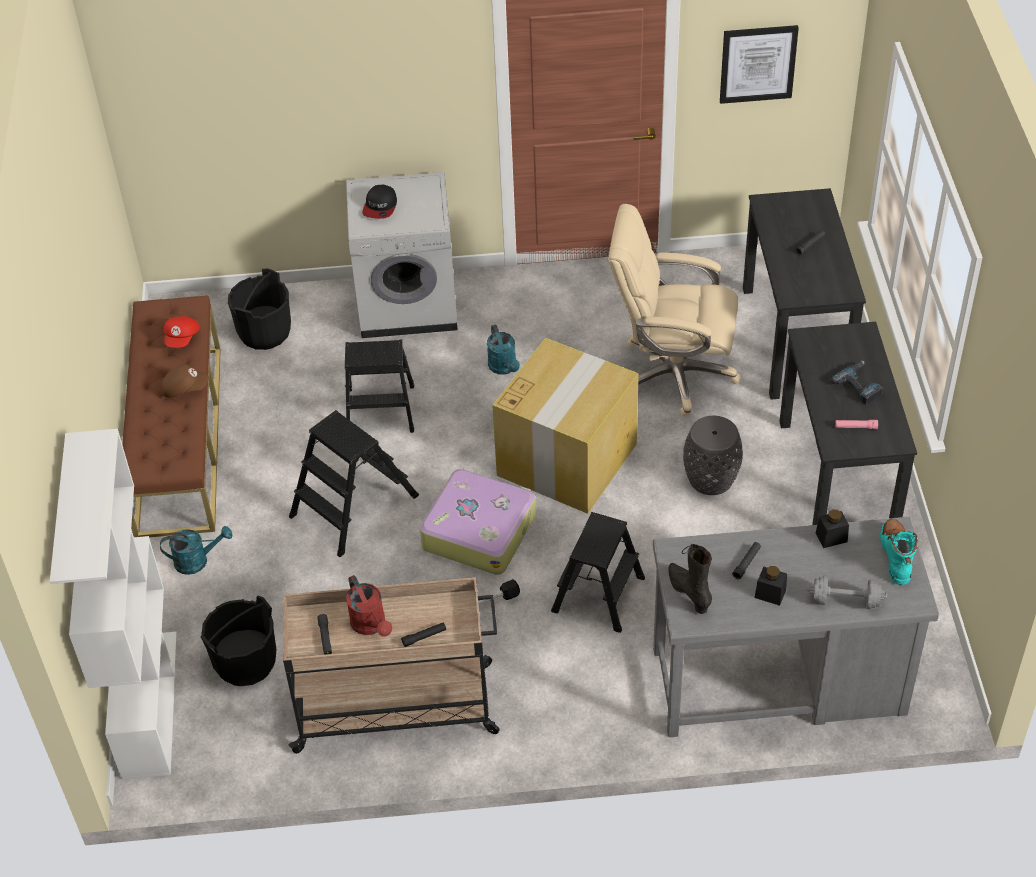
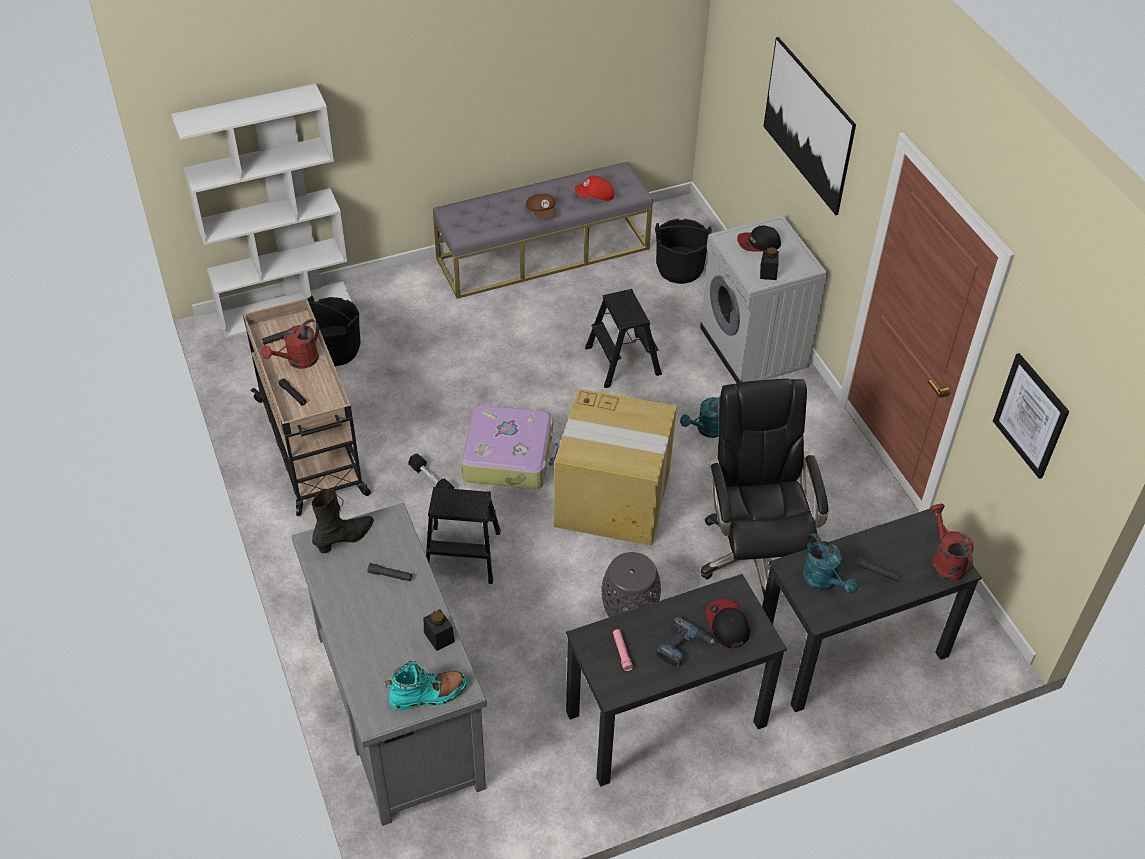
camera: 70 degrees right, 0 degrees up
(179, 439) = (543, 253): brown bench -> grey bench
(197, 561) = (425, 297): turquoise watering can -> turquoise watering can (824, 582)
(342, 76) = (808, 125): none -> picture
(354, 506) = (509, 371): black step ladder -> none
(673, 374) = (754, 556): beige office chair -> black office chair
(770, 593) = (357, 599): black jar -> black jar (768, 272)
(808, 203) = (945, 560): none -> red watering can
(842, 351) = (727, 624): none -> cap
(845, 601) = (361, 660): grey dumbbell -> none

